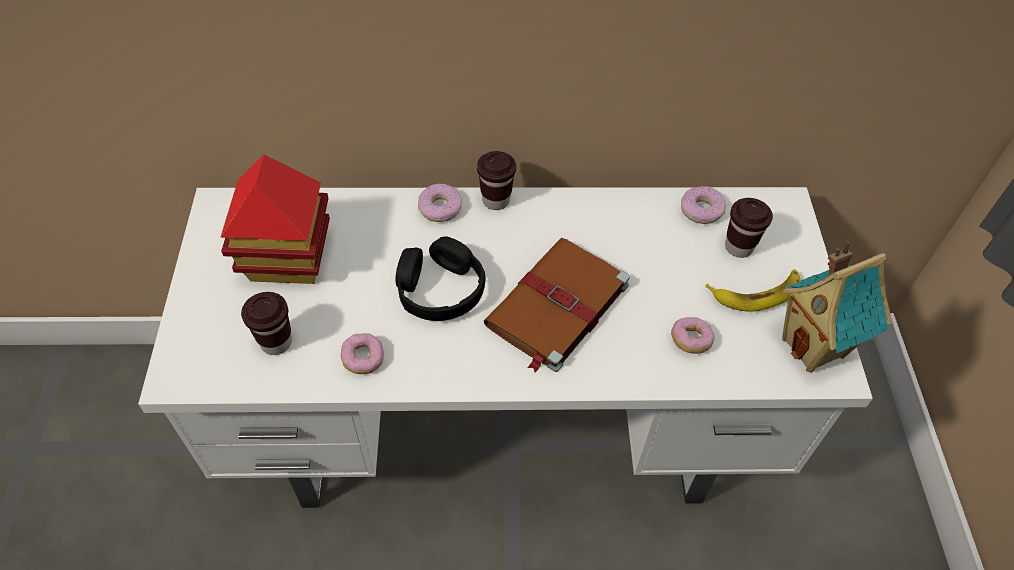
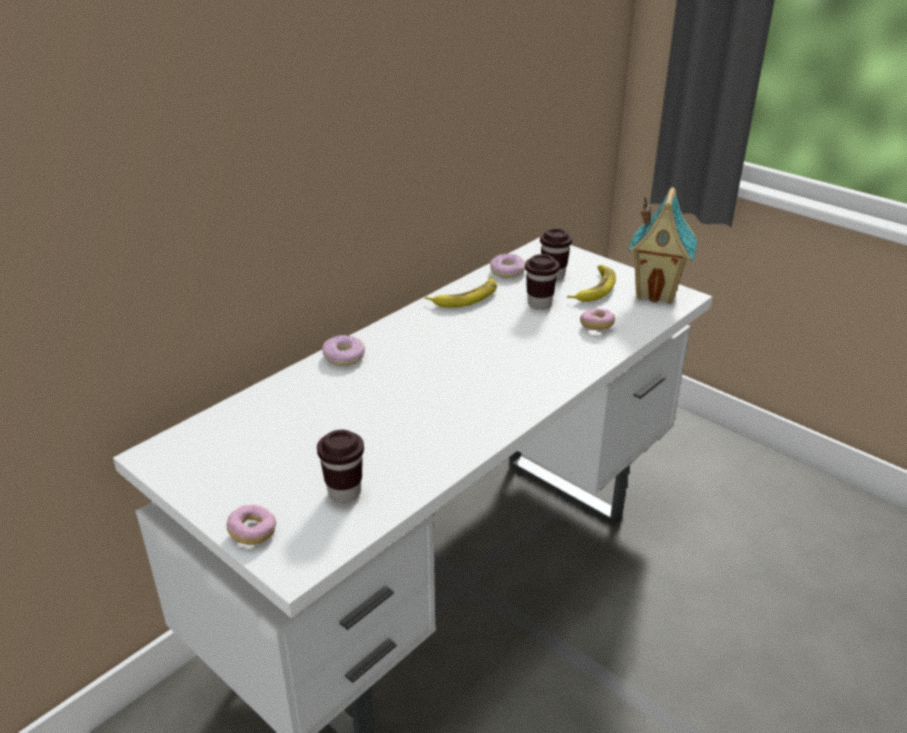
camera: 45 degrees left, 20 degrees down
(287, 260) = (273, 447): toy house -> none
(363, 359) = (424, 457): donut -> donut (253, 532)
(440, 289) = (415, 393): black headphones -> none
(496, 200) = (376, 332): brown cup -> brown cup (539, 304)
(556, 307) = (501, 357): brown book -> none
(620, 215) = (466, 297): none -> banana

